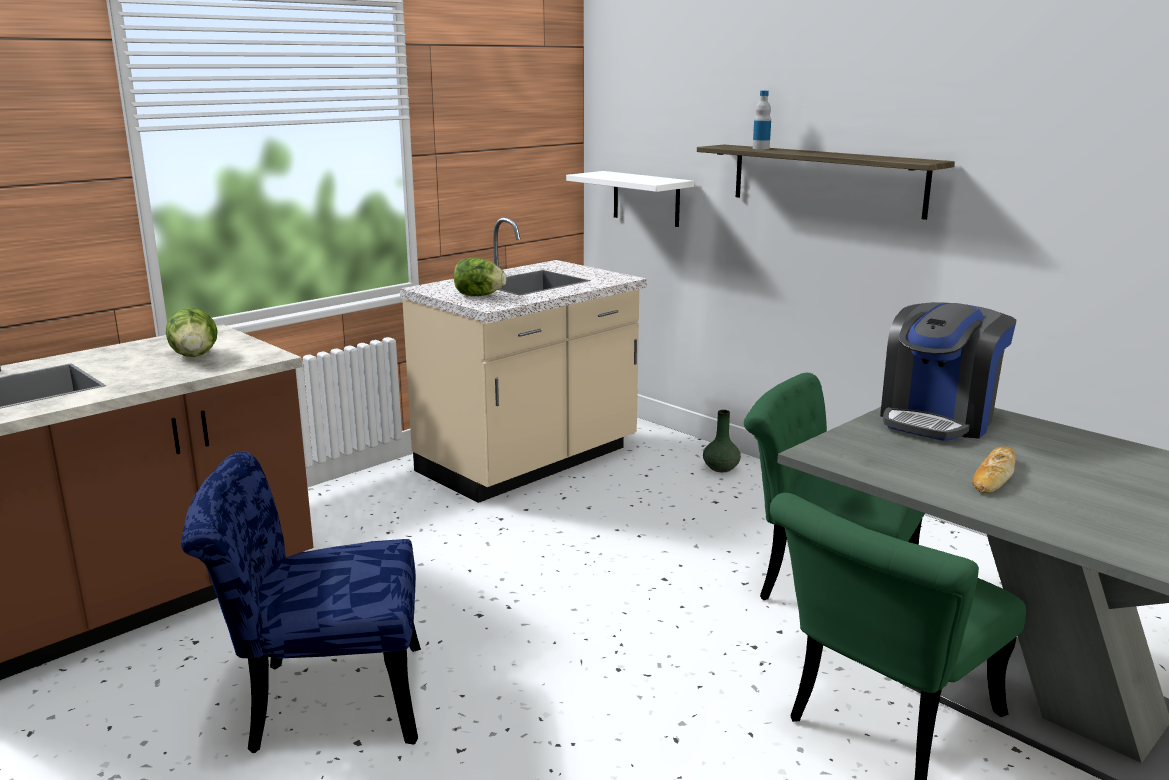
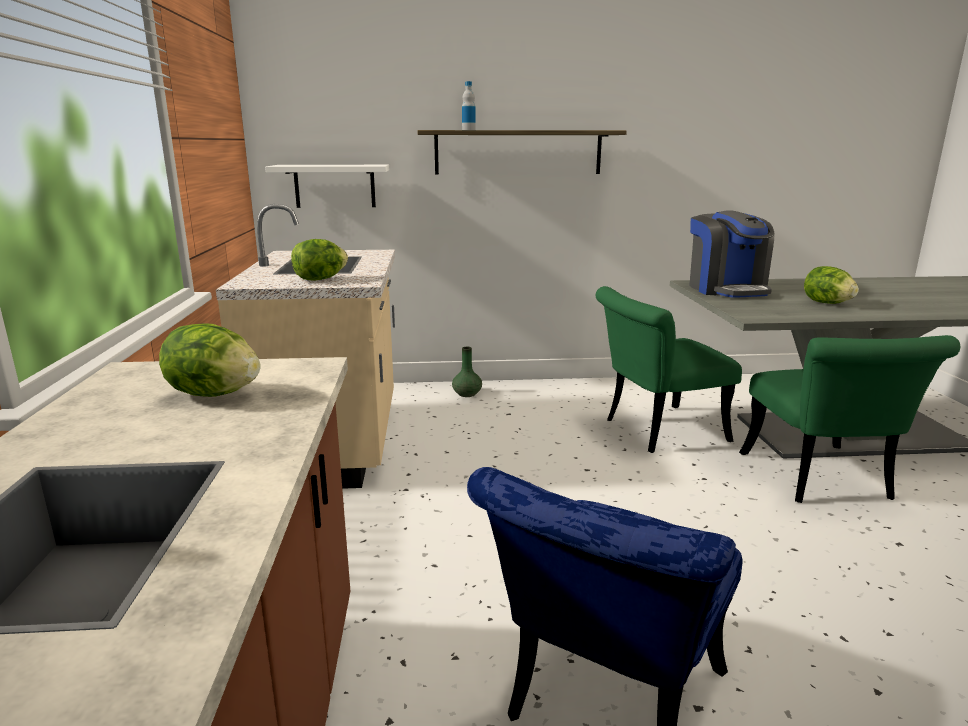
camera: 50 degrees left, 0 degrees up
(993, 476) = (827, 303): bread -> lettuce

